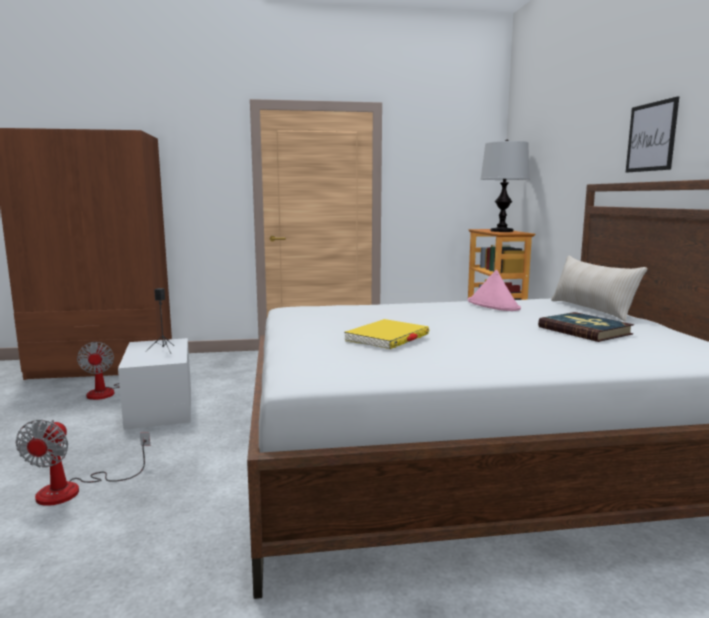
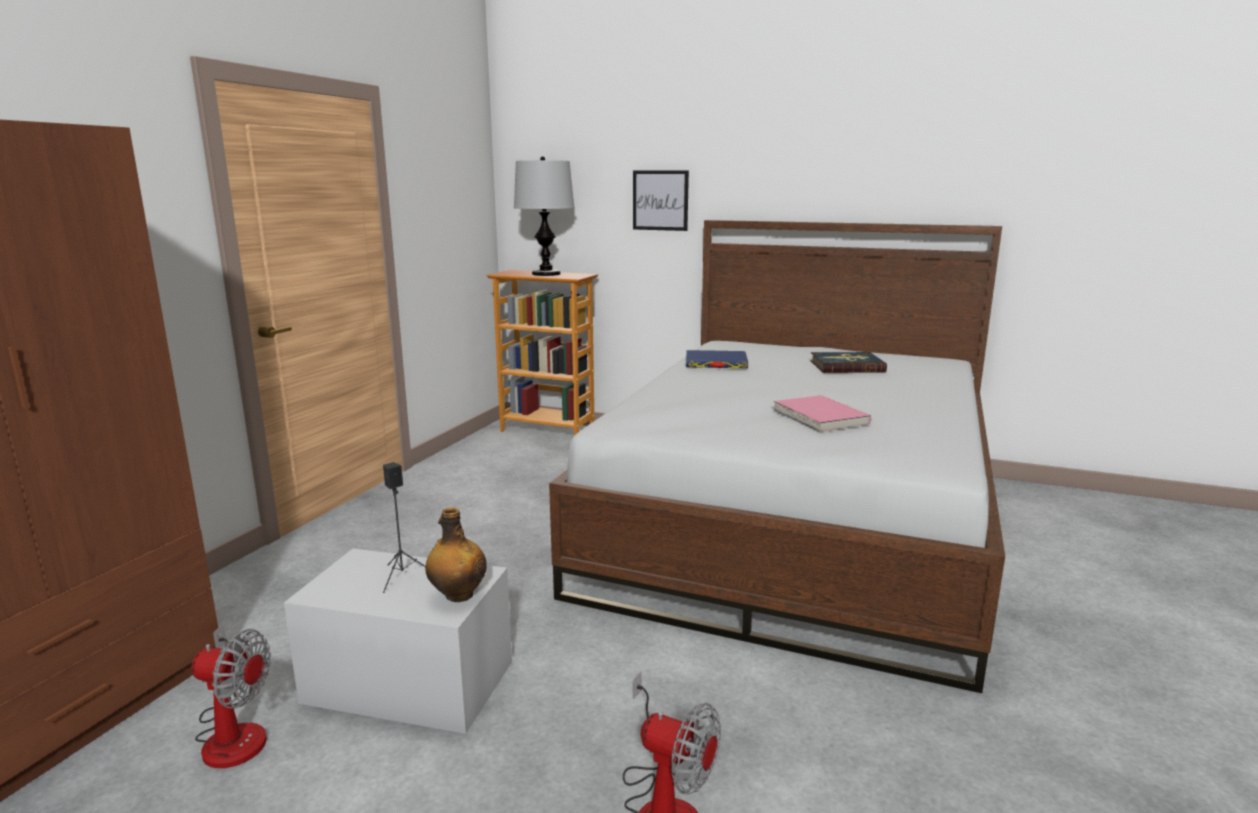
camera: 60 degrees left, 5 degrees up
(149, 361) = (458, 595): none -> bottle
(387, 338) = (820, 418): yellow book -> pink book
(493, 305) = (716, 363): pink hat -> blue book
(591, 310) = (772, 348): beige pillow -> none
(651, 137) = (785, 178): picture -> picture (660, 200)

